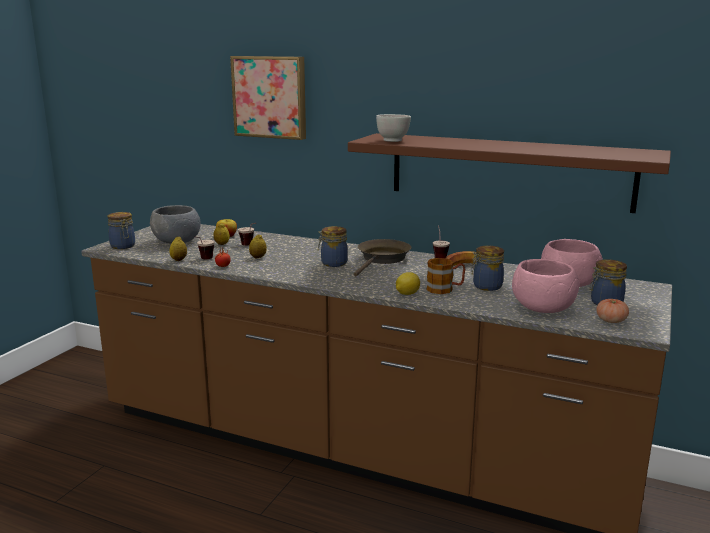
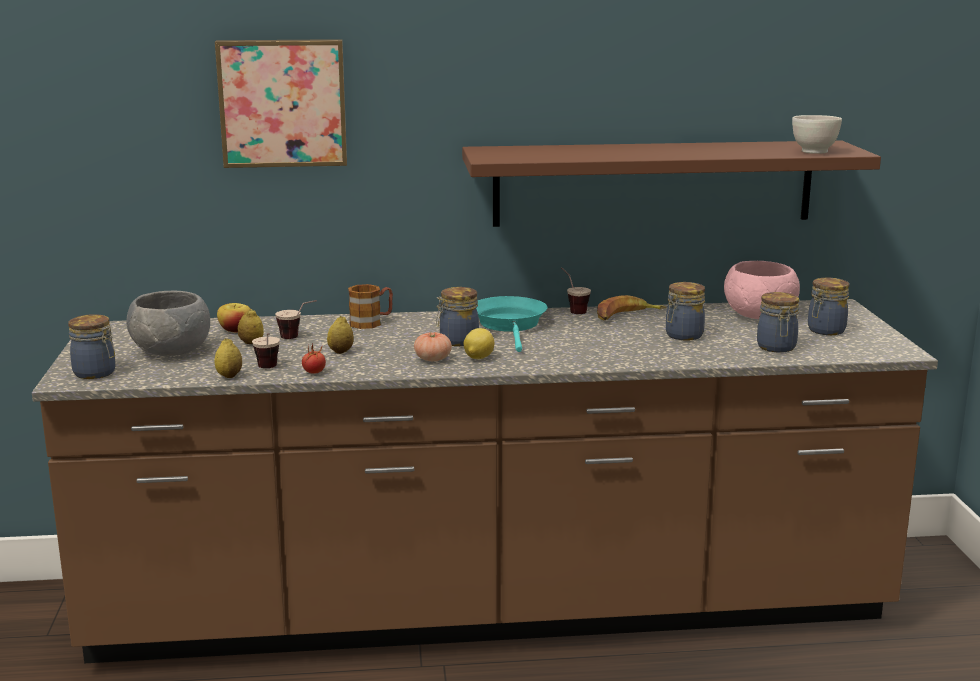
camera: 30 degrees left, 0 degrees up
(382, 259) = (510, 325): brown frying pan -> turquoise frying pan
(393, 140) = (523, 156): white bowl -> white bowl (814, 152)
(407, 294) = (612, 361): lemon -> lemon (478, 358)
(445, 289) = (645, 347): mug -> mug (371, 322)
(543, 308) = (776, 348): pink bowl -> jar
(611, 320) = (857, 348): tomato -> tomato (433, 359)

